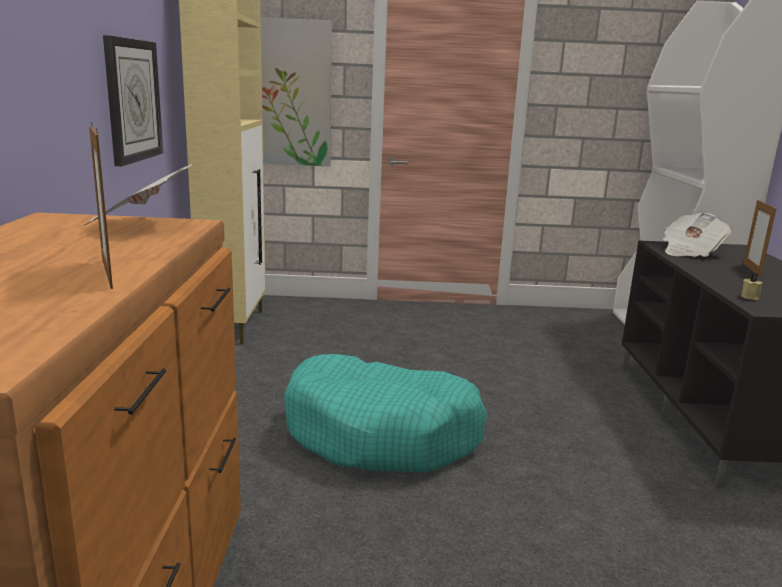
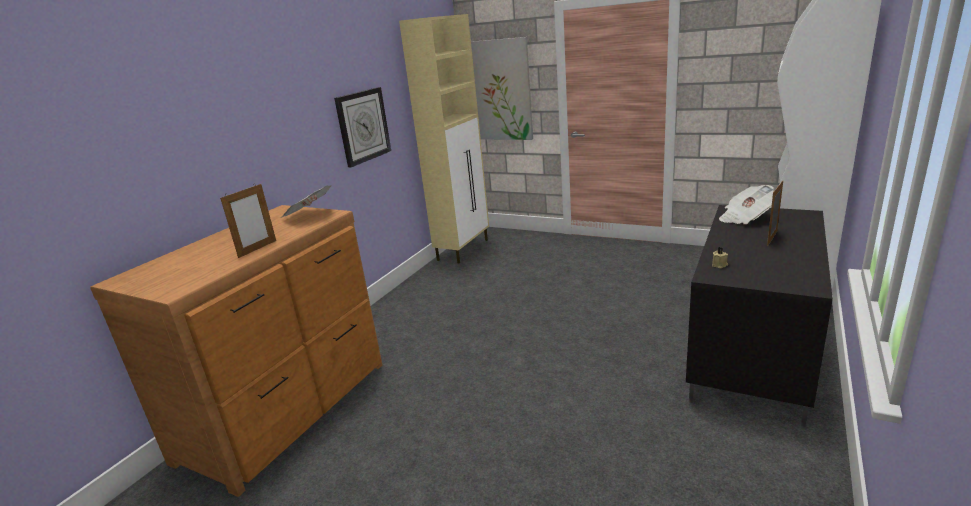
camera: 30 degrees right, 5 degrees up
(107, 273) = (257, 249): picture frame -> picture frame turned 150 degrees counterclockwise
(382, 433) = (494, 331): turquoise dog bed -> none

